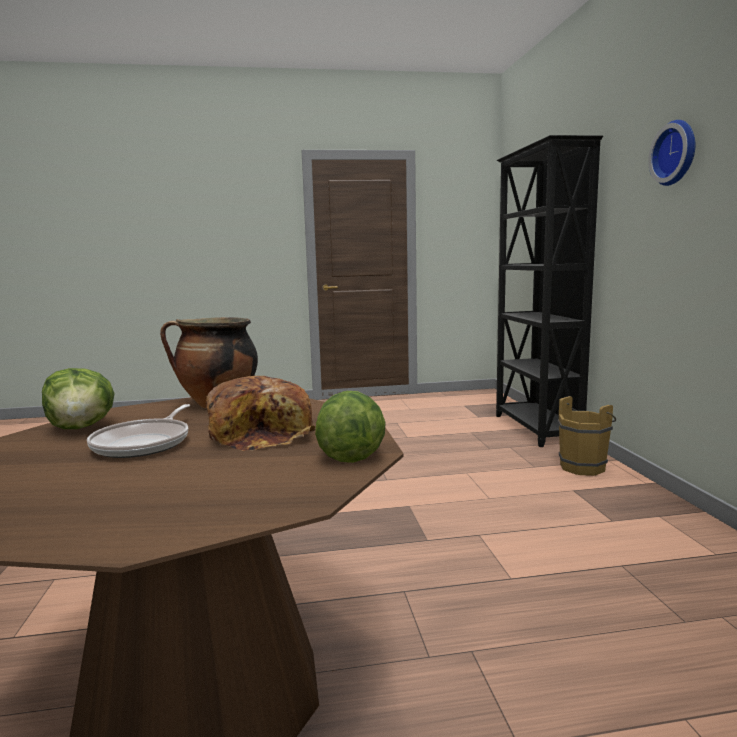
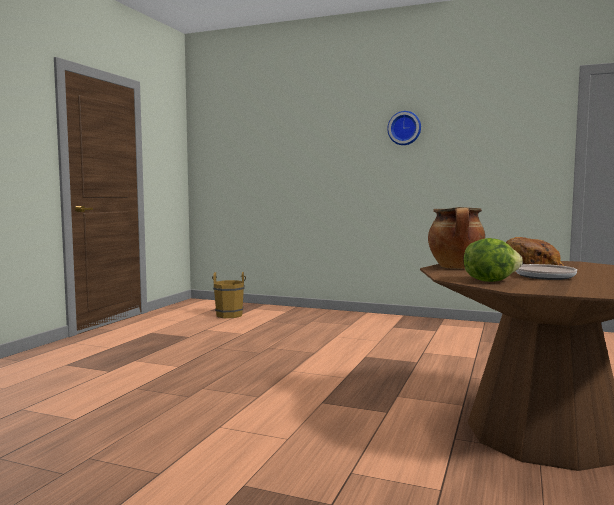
camera: 60 degrees left, 5 degrees down
(350, 452) = (578, 263): lettuce -> none
(535, 429) = (292, 310): black bookcase -> none
(584, 467) = (366, 318): brown bucket -> brown bucket (229, 314)

